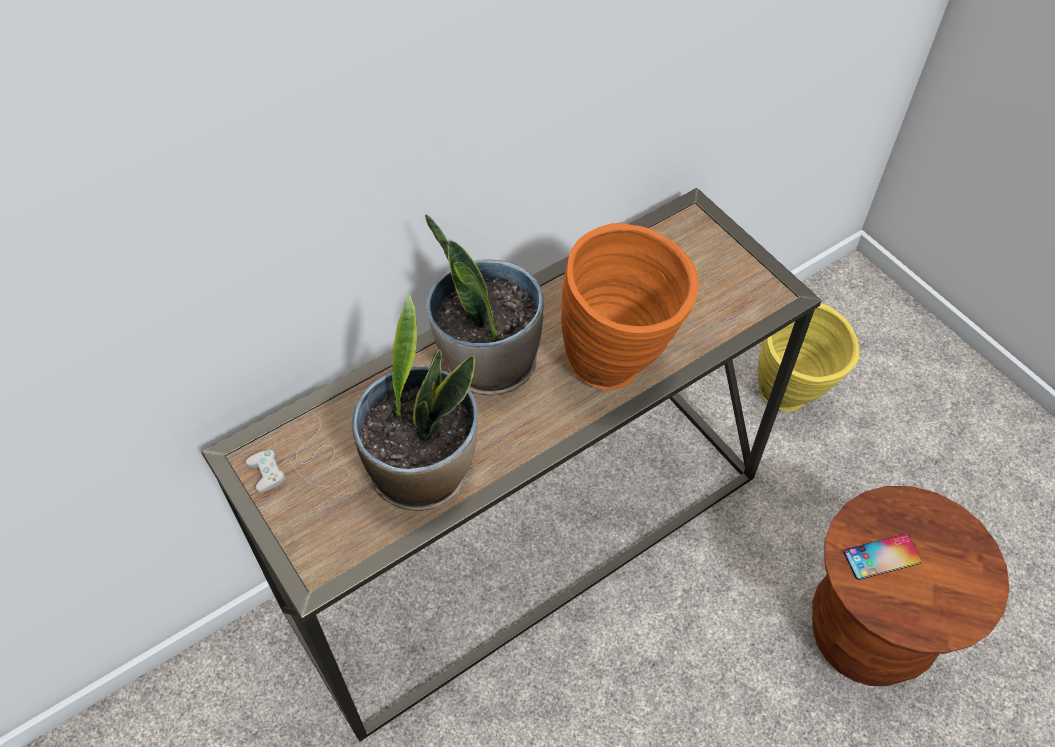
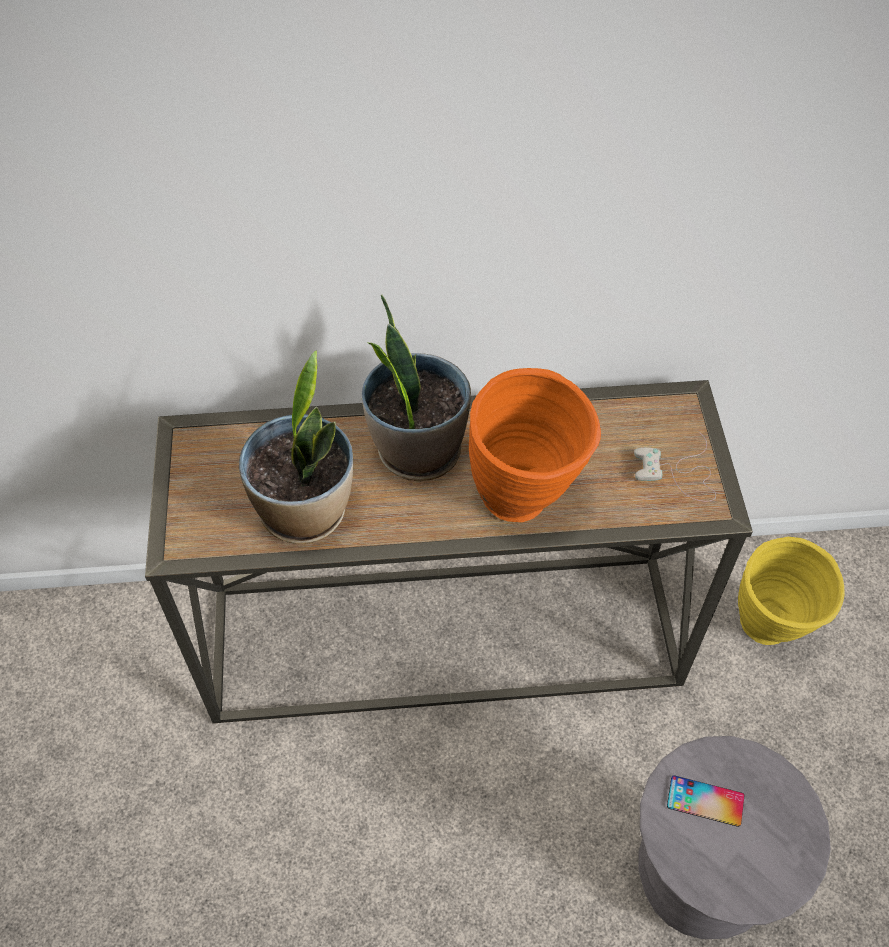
camera: 30 degrees right, 0 degrees up
(302, 465) = (221, 462): white game controller -> white game controller (678, 473)
(866, 634) = (697, 879): brown stool -> grey stool

